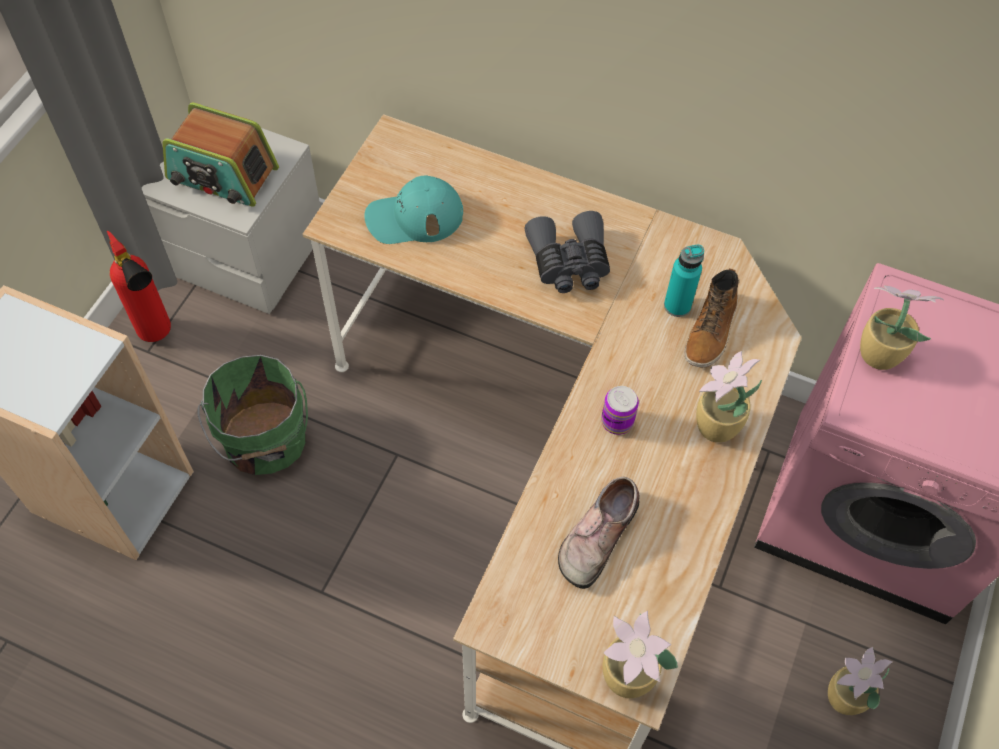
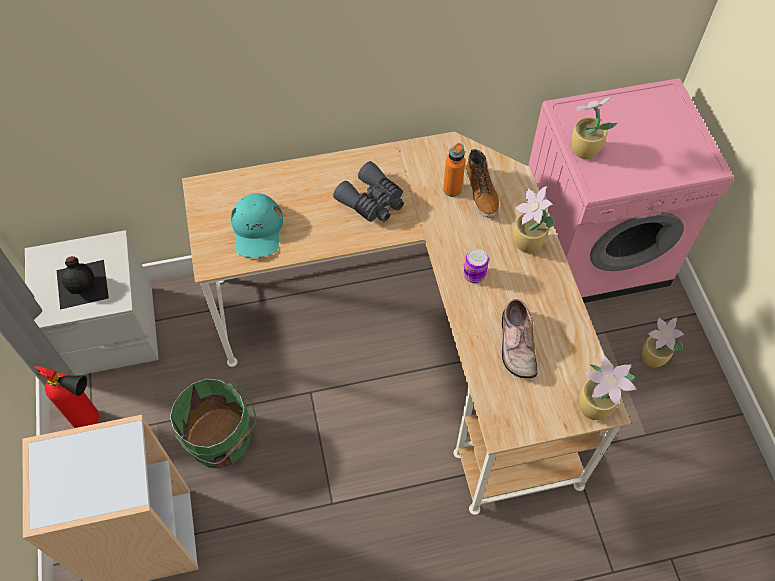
camera: 35 degrees left, 0 degrees up
(222, 175) = (83, 283): radio -> black bottle
(414, 217) = (257, 229): turquoise cap -> turquoise cap turned 45 degrees counterclockwise
(677, 305) = (452, 189): turquoise bottle -> orange bottle

